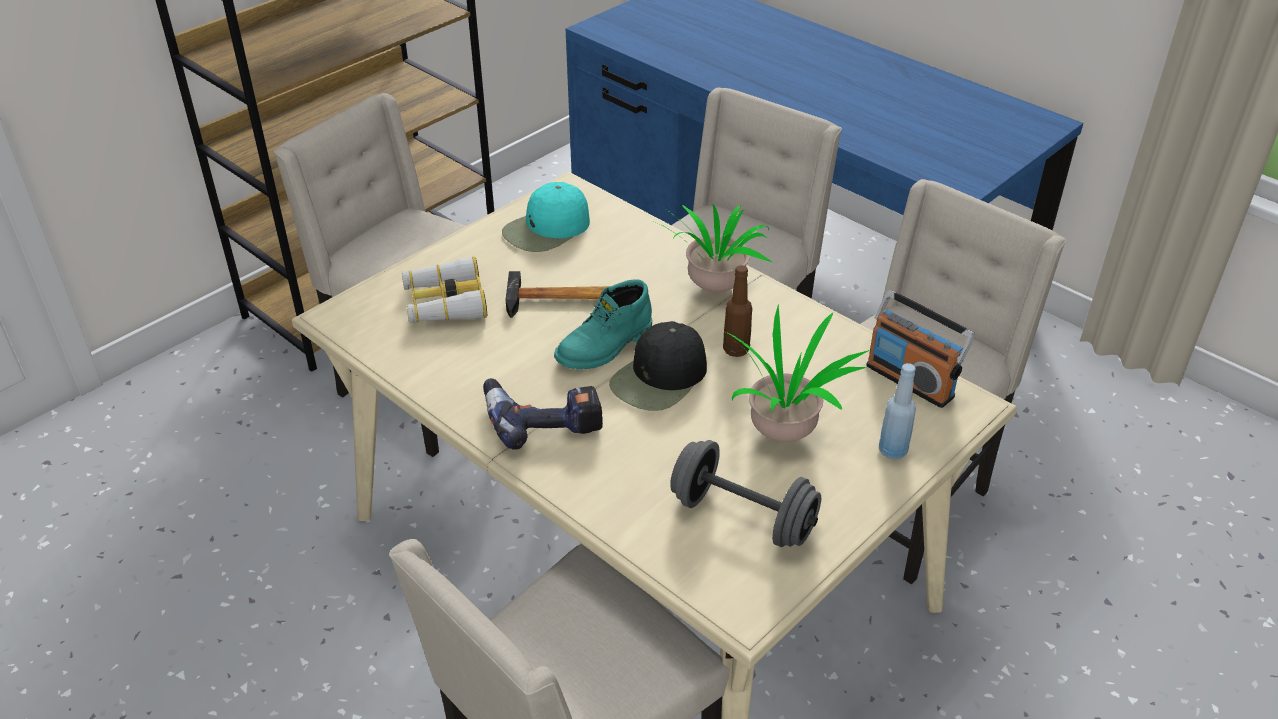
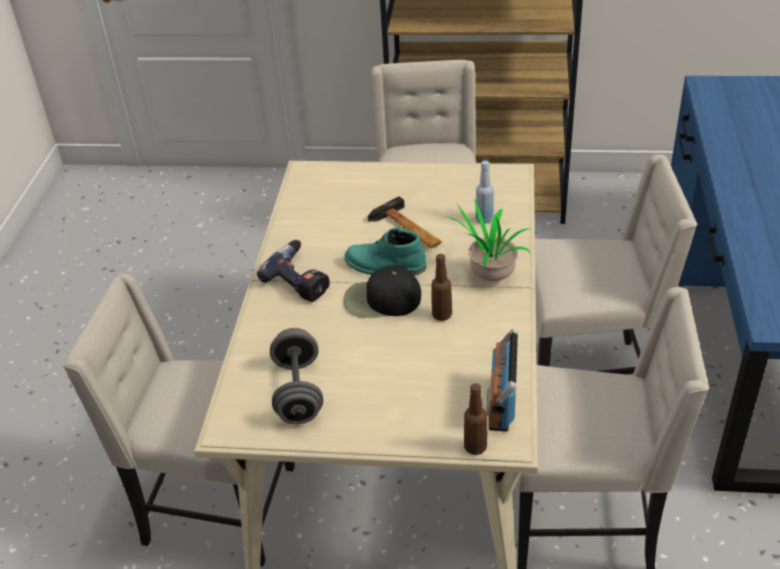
camera: 55 degrees right, 0 degrees up
(445, 303) = (355, 194): binoculars -> none
(547, 229) = (464, 188): turquoise cap -> none
(784, 429) = (390, 371): potted plant -> none
(892, 451) = (421, 426): blue bottle -> blue bottle (484, 219)
(957, 429) = (475, 447): none -> brown bottle

